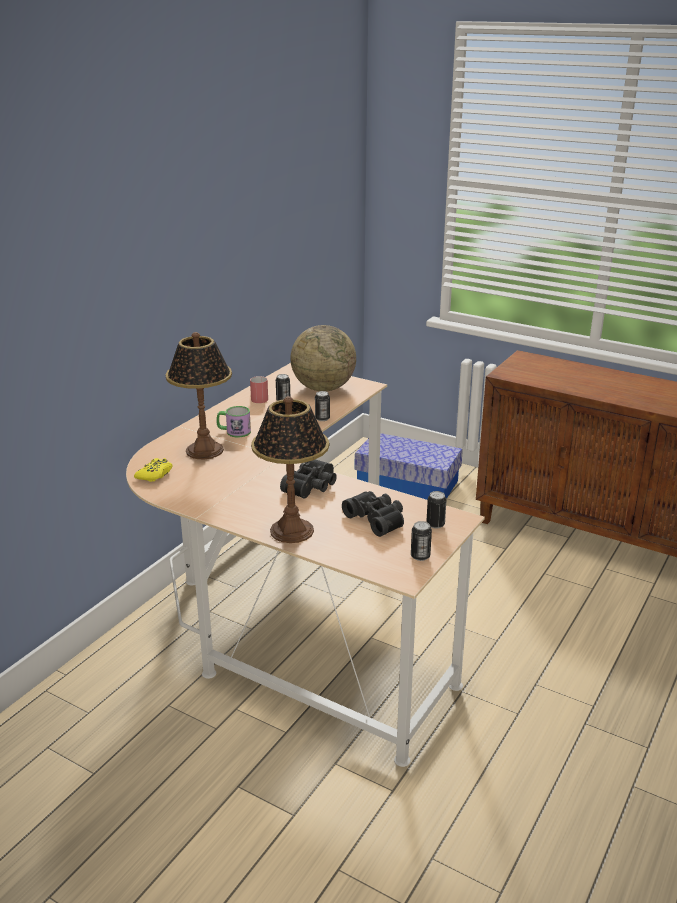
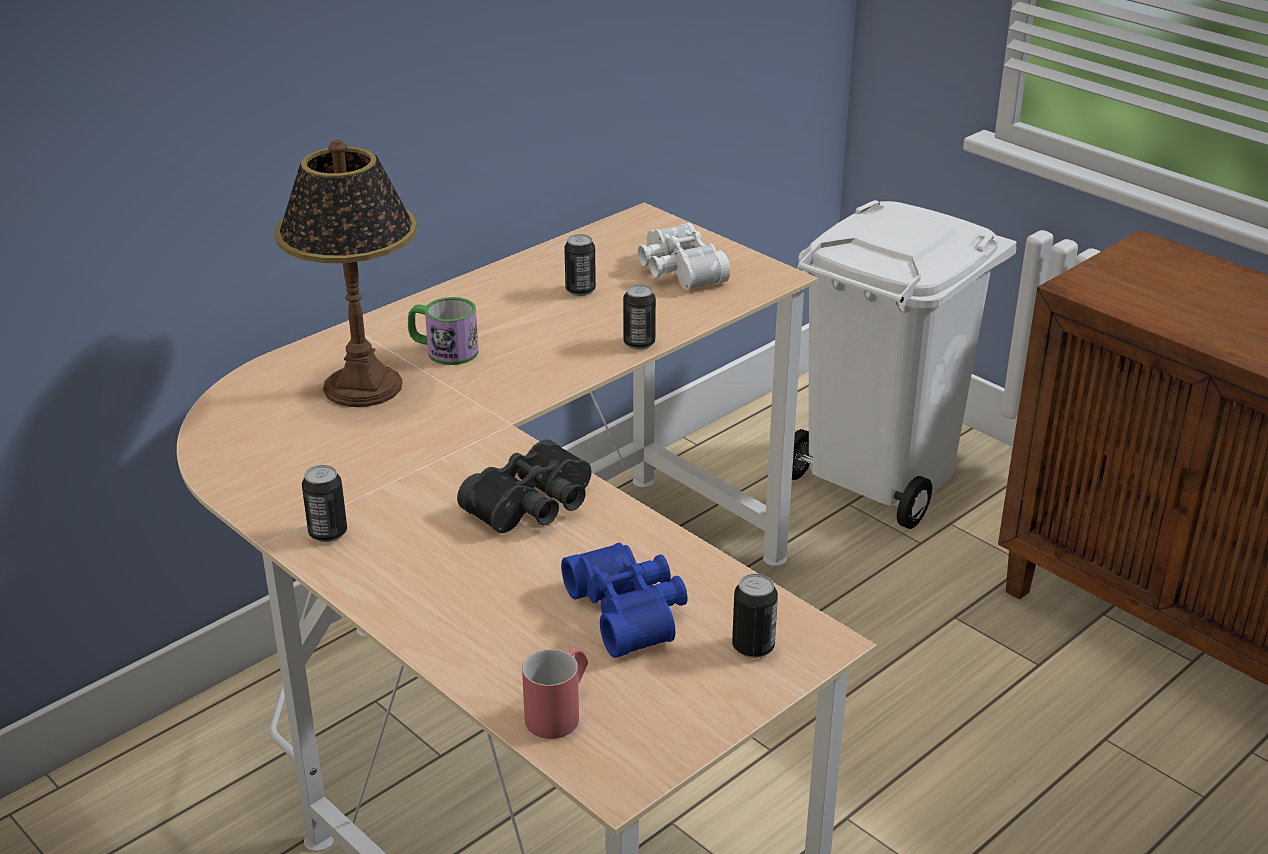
camera: 15 degrees right, 5 degrees up
(155, 474) = (237, 429): yellow game controller -> none
(261, 398) = (539, 278): red mug -> red mug (560, 711)
(292, 530) = (436, 609): table lamp -> none
(323, 388) = (677, 271): globe -> white binoculars
(377, 519) = (630, 611): black binoculars -> blue binoculars
(407, 482) = (883, 476): storage box -> white trash can
(420, 556) = (678, 725): can -> can (328, 533)

